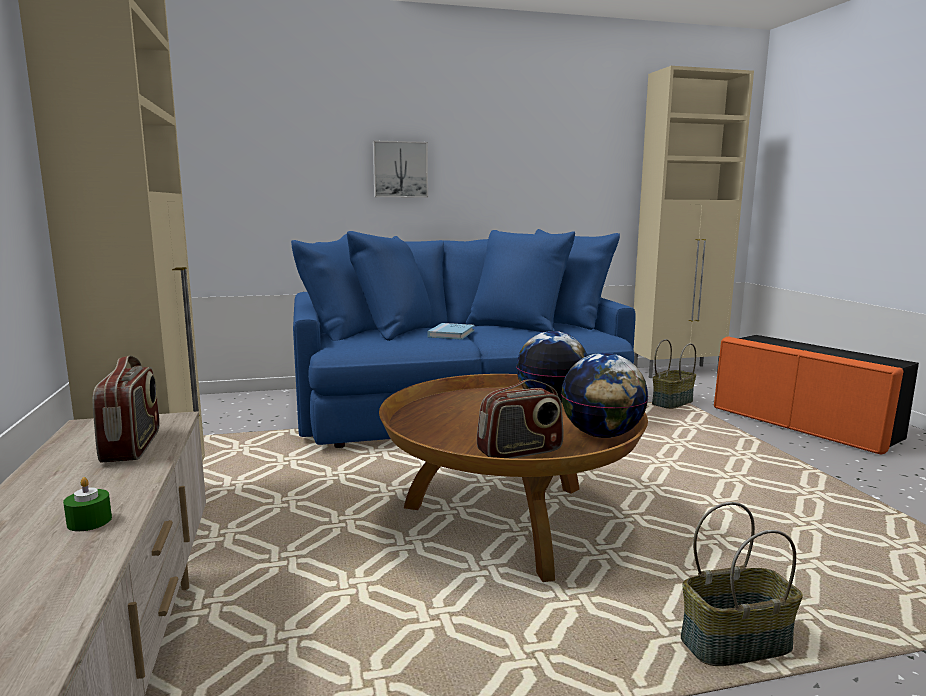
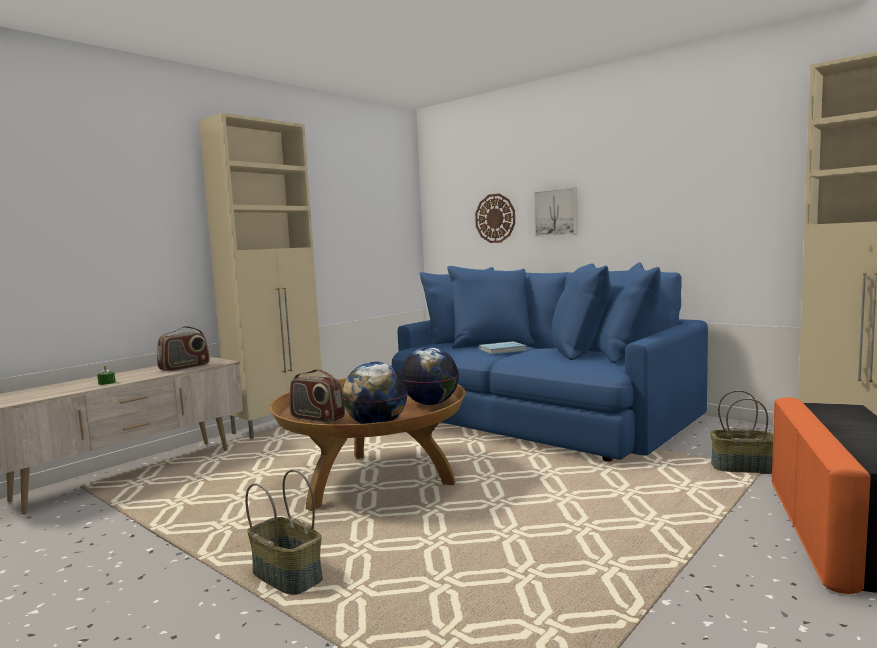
camera: 55 degrees right, 5 degrees down
(309, 169) = (495, 218): none -> wall clock

